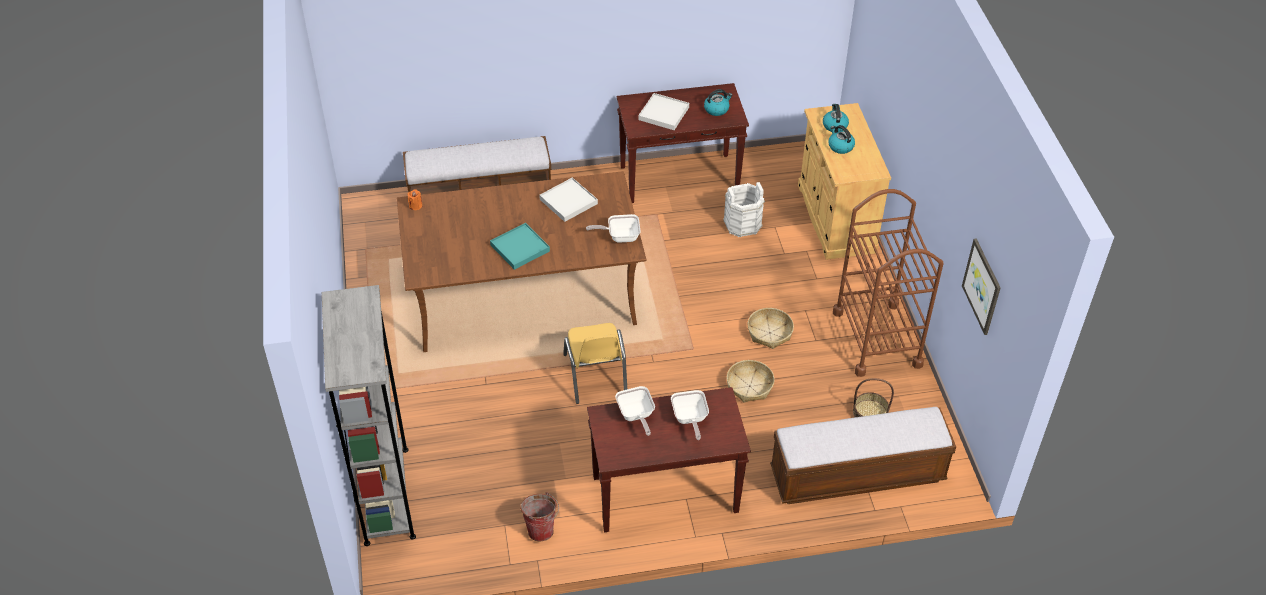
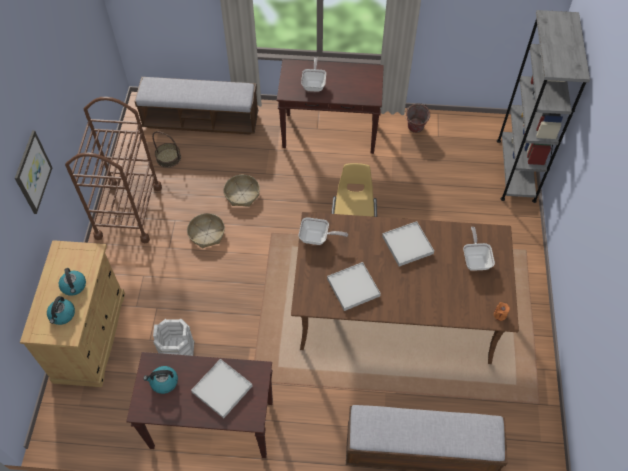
camera: 165 degrees left, 10 degrees up
(519, 248) = (407, 245): turquoise tray -> white tray
(636, 416) = (349, 93): frying pan -> frying pan (475, 259)
(982, 286) = (81, 50): picture -> picture (32, 172)

